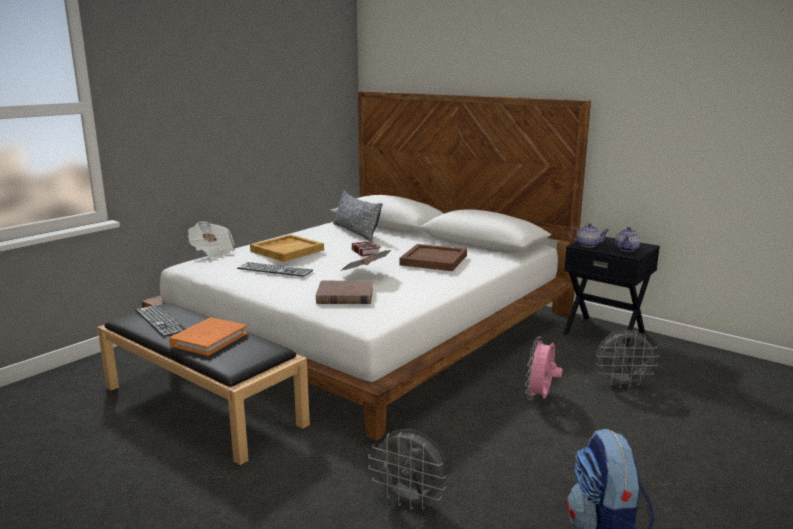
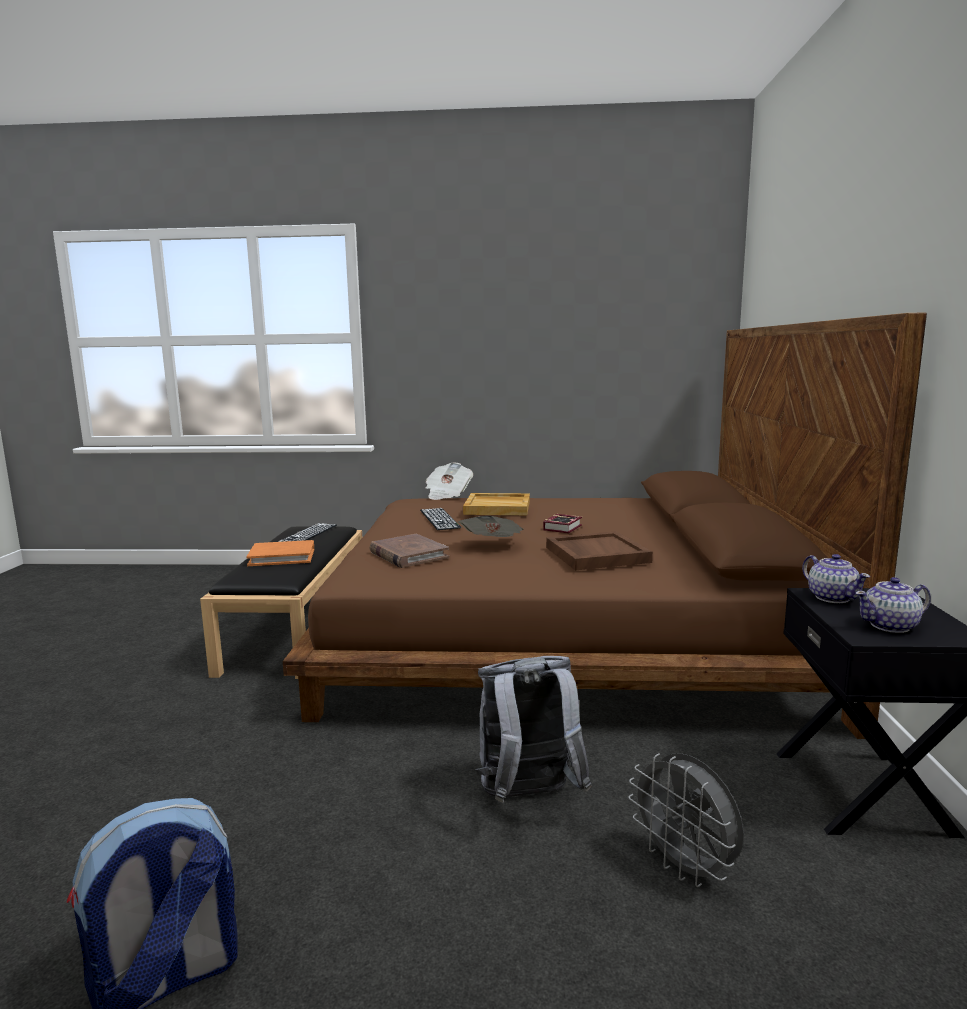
camera: 55 degrees right, 5 degrees down
(356, 232) = (626, 510): pillow -> none
(370, 326) = (560, 628): white bed -> brown bed
(410, 501) = (189, 784): grey fan -> none
(540, 398) = (528, 797): pink fan -> grey backpack

